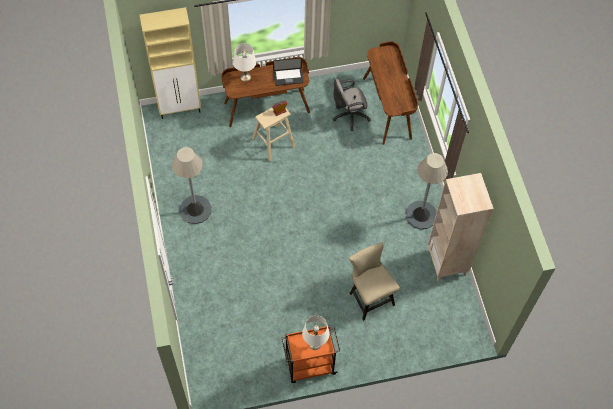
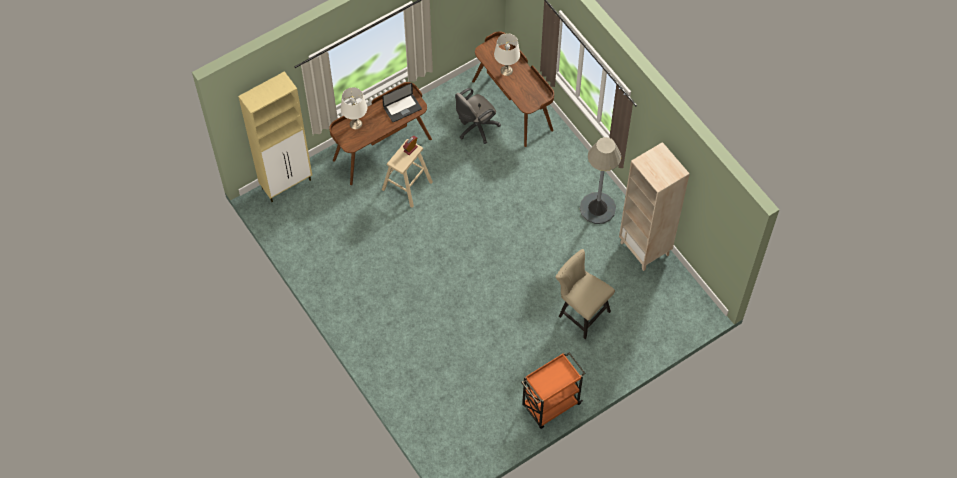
camera: 20 degrees left, 0 degrees up
(195, 209) = (355, 288): grey floor lamp -> none
(315, 343) = (557, 375): white table lamp -> white table lamp (506, 70)

